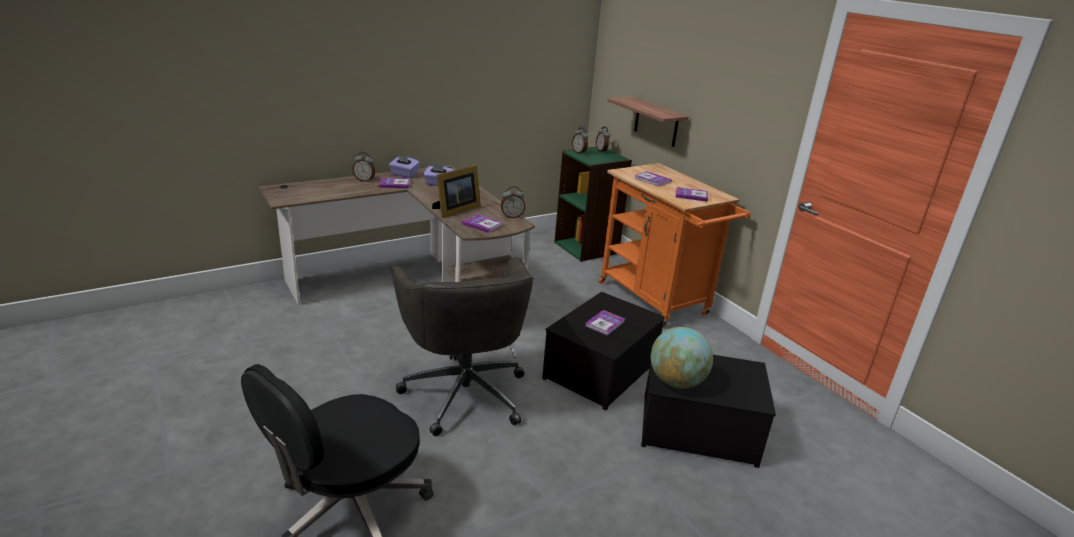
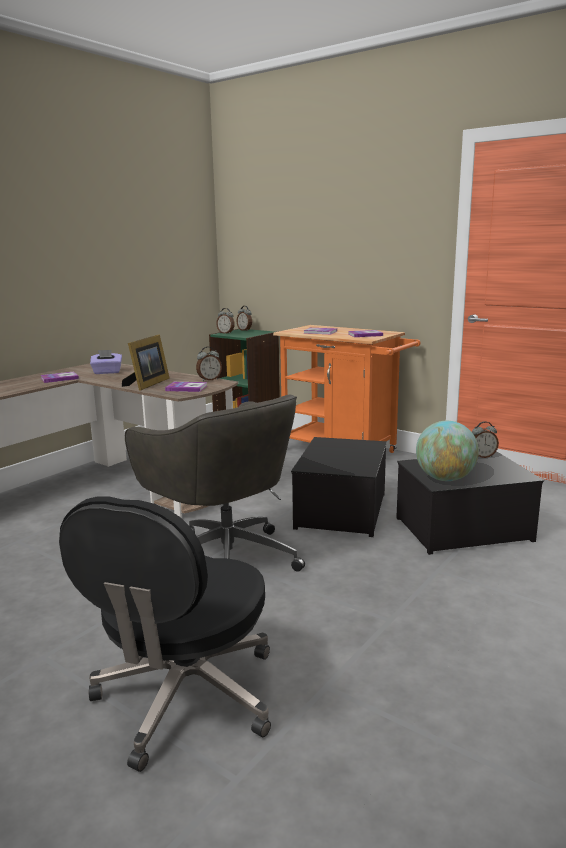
camera: 20 degrees left, 10 degrees down
(364, 180) = (22, 381): alarm clock -> alarm clock (482, 456)
(404, 175) = (62, 372): purple tissue box -> none
(605, 323) = (341, 456): book -> none
(656, 122) = (299, 288): shelf -> none

